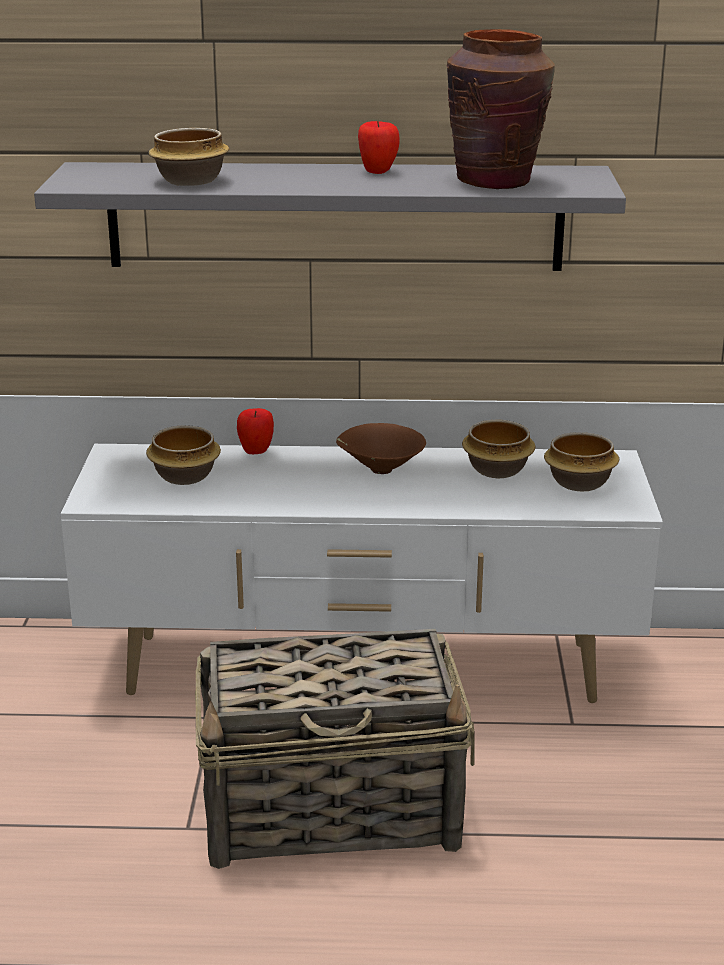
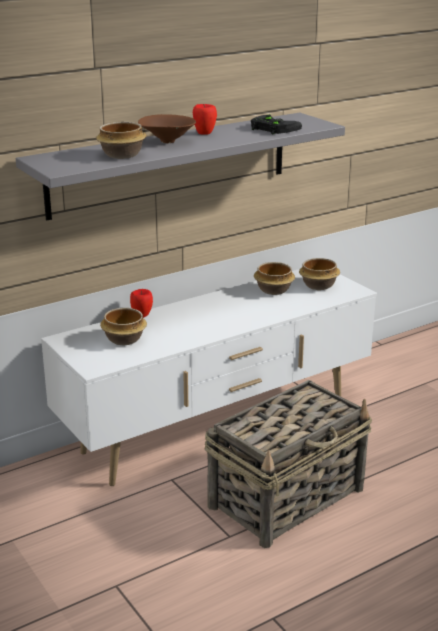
camera: 35 degrees left, 0 degrees up
(379, 470) = (219, 306): brown bowl -> brown bowl (166, 142)
(495, 181) = (272, 128): brown vase -> black game controller

